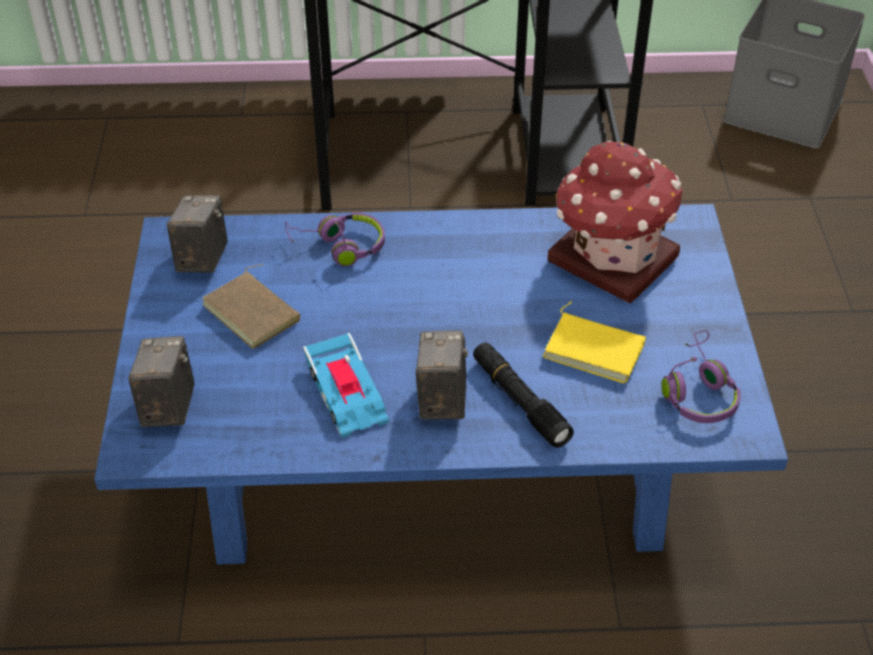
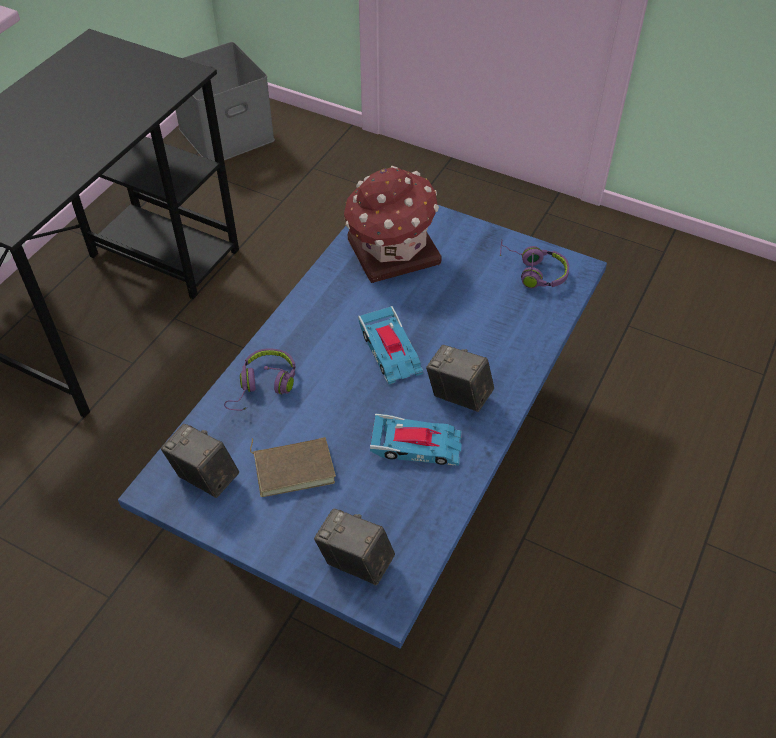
camera: 60 degrees left, 5 degrees up
(463, 317) = (390, 350): none -> toy car
(519, 401) = (487, 357): black flashlight -> none
(595, 349) = (466, 299): yellow book -> none

